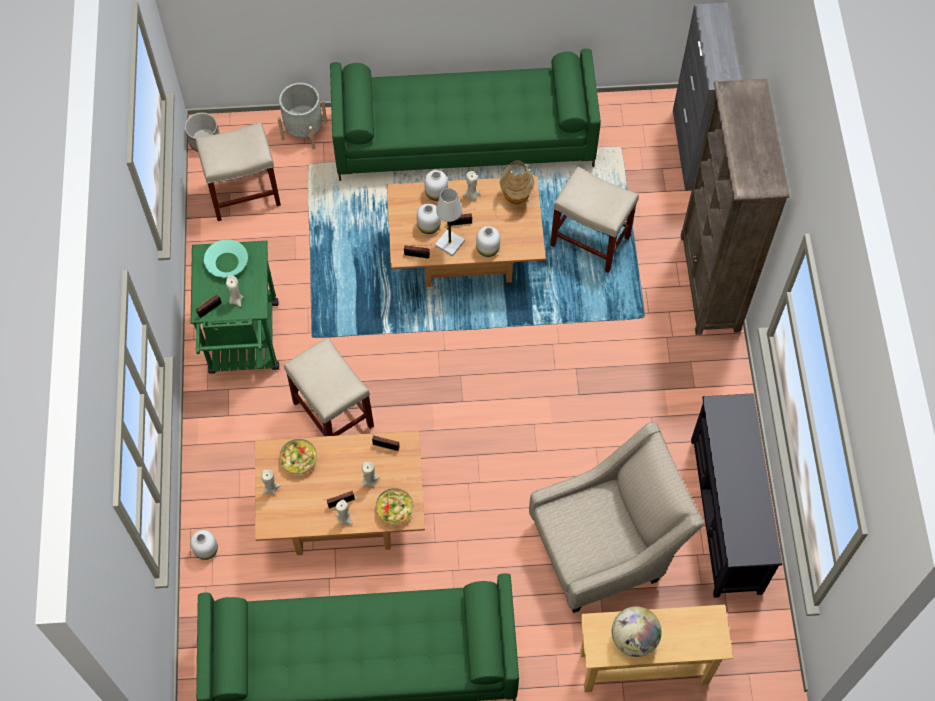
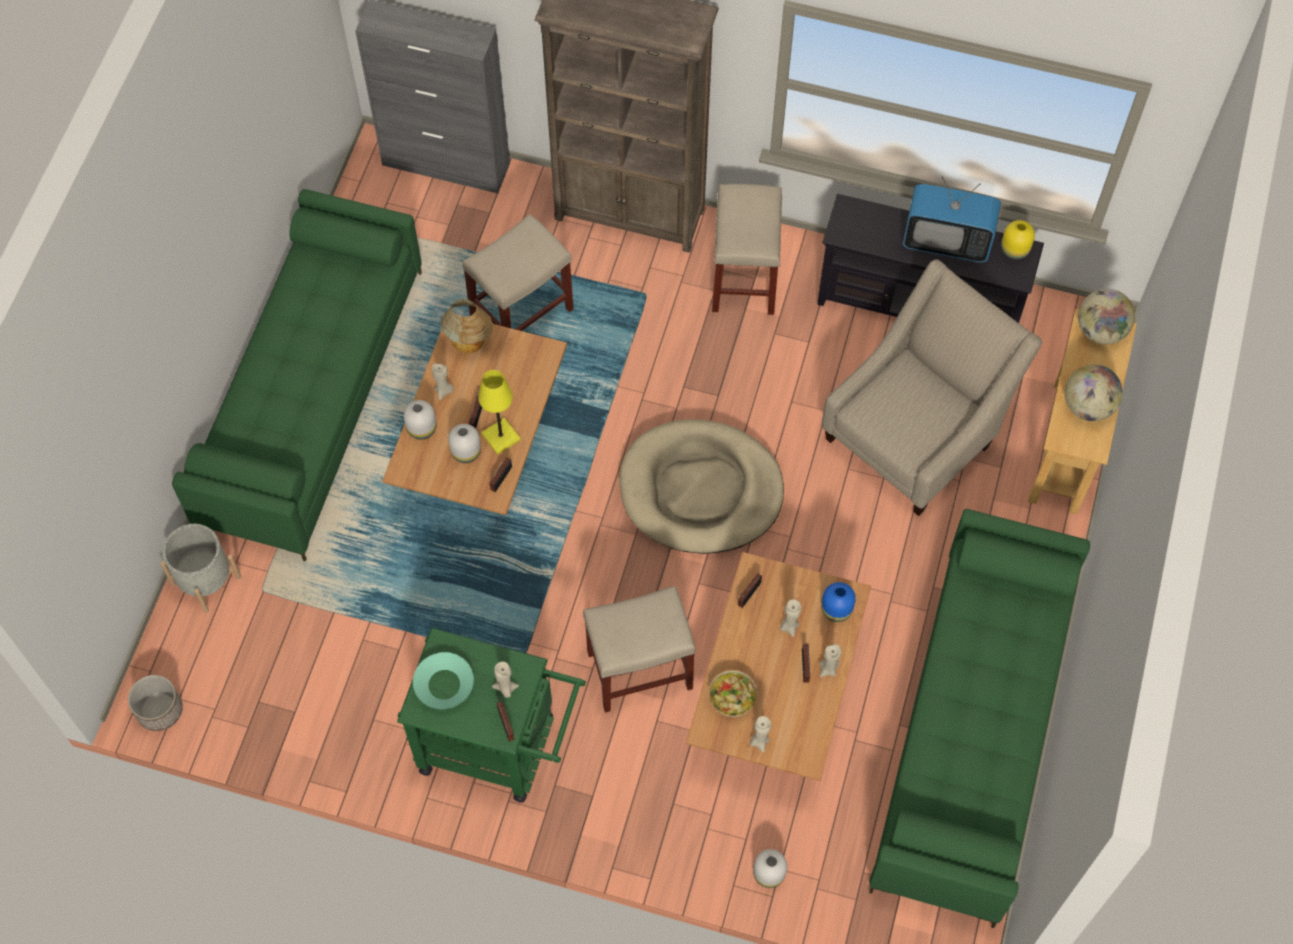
camera: 70 degrees left, 0 degrees up
(245, 193) = (269, 682): beige stool -> beige stool (744, 277)
(394, 509) = (835, 610): bowl -> blue vase
(449, 243) = (501, 437): white table lamp -> yellow table lamp
(488, 249) = (527, 398): white vase -> none
(493, 408) = (700, 490): none -> beige dog bed
(605, 547) = (916, 435): beige armchair -> beige armchair turned 45 degrees clockwise
(711, 630) = (1100, 330): none -> globe
(746, 488) = (947, 241): none -> television
(763, 542) = (1014, 250): none -> yellow vase

